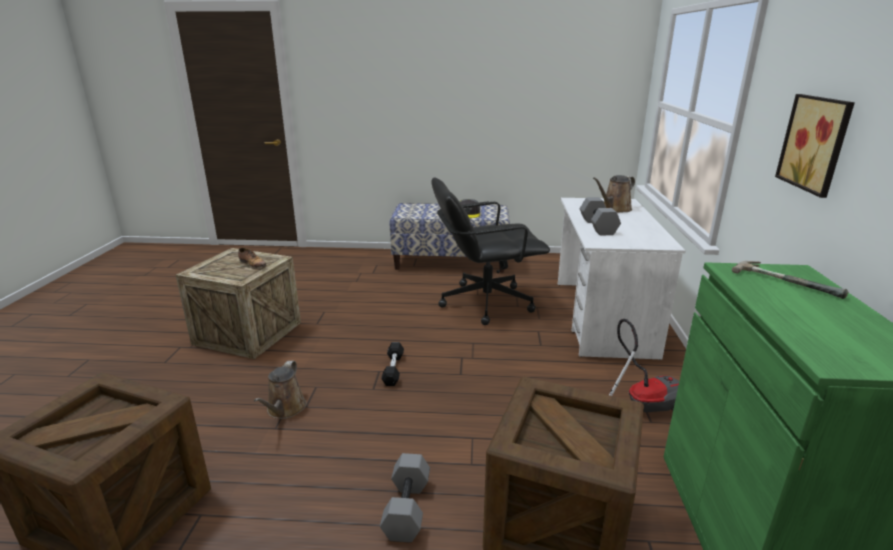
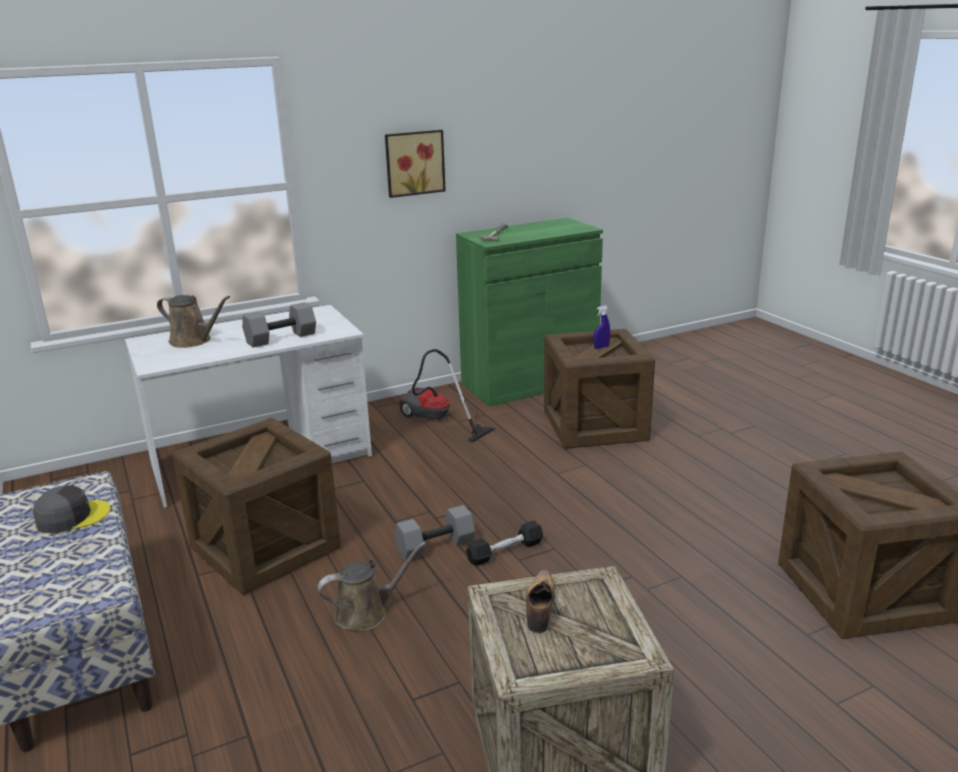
camera: 120 degrees left, 0 degrees up
(285, 409) = (653, 587): brown watering can -> brown watering can (366, 613)
(408, 509) = (659, 473): grey dumbbell -> grey dumbbell (435, 545)
(485, 302) = (265, 548): black office chair -> crate
(574, 436) = (601, 347): none -> blue spray bottle

